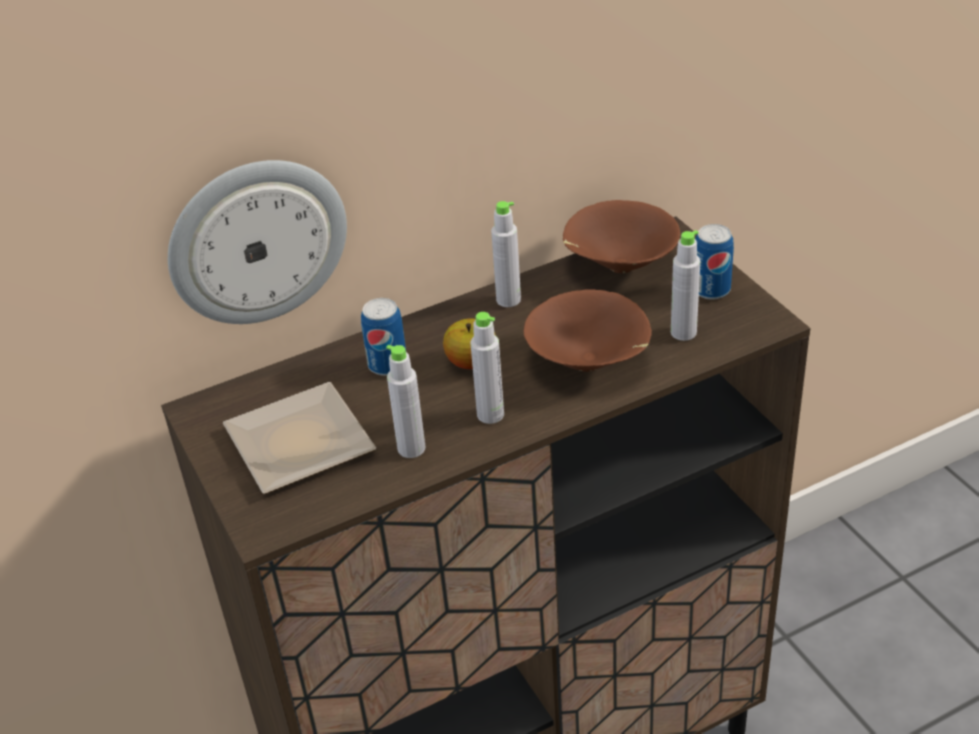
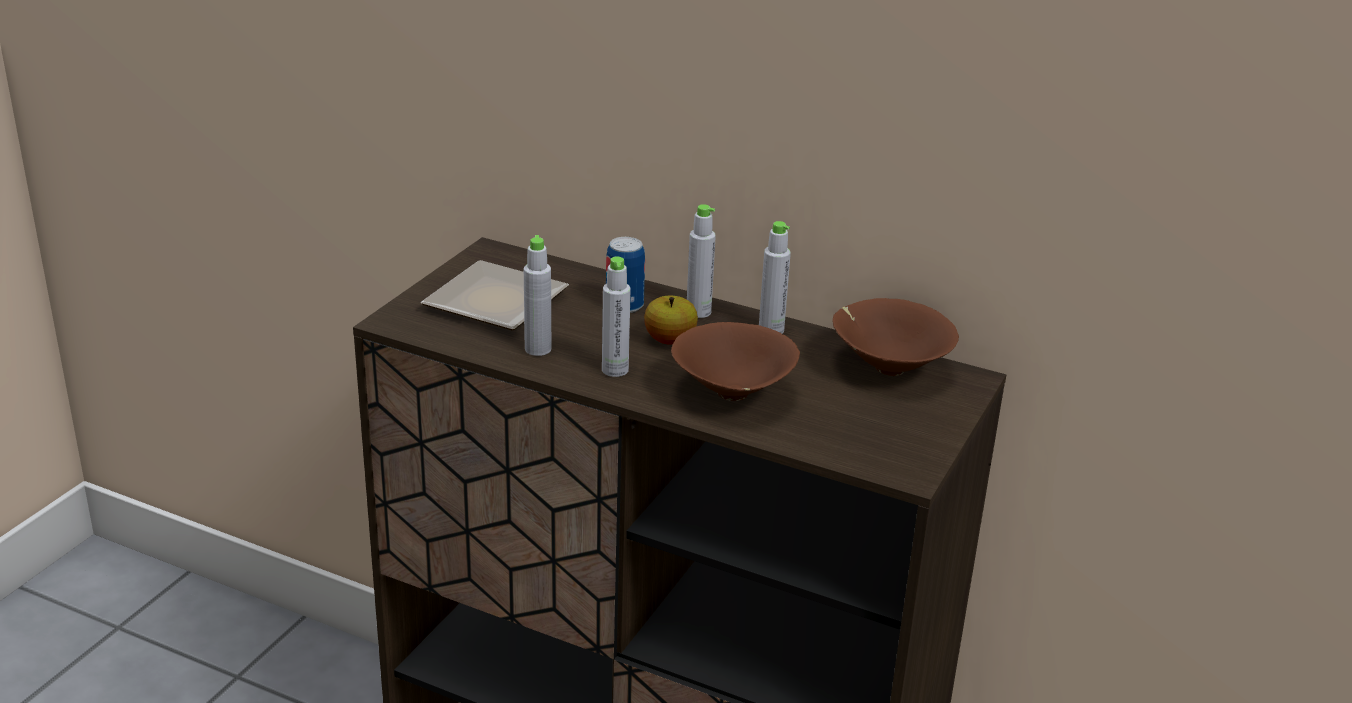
camera: 50 degrees right, 10 degrees down
(257, 241) = (594, 144): wall clock -> none
(683, 332) = (833, 429): grey bottle -> grey bottle (698, 312)
(711, 290) = (916, 426): can -> none

